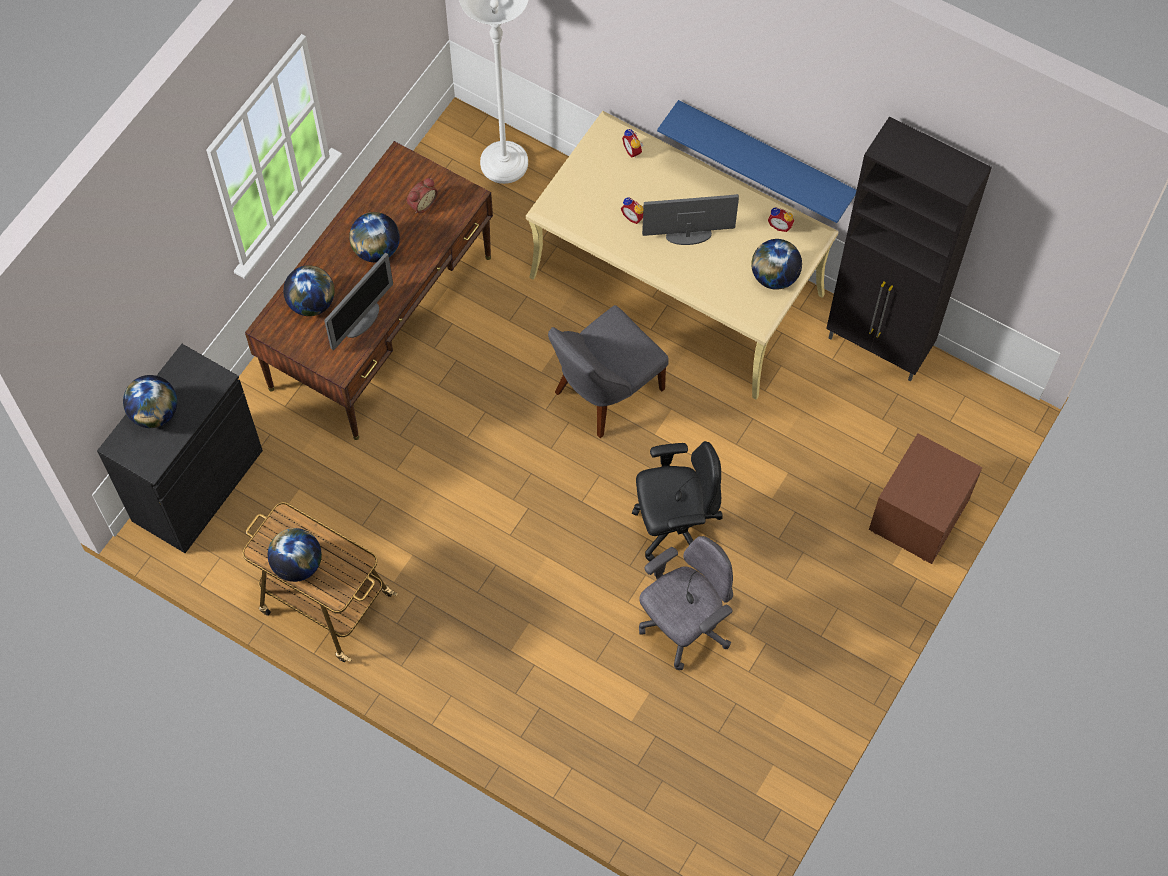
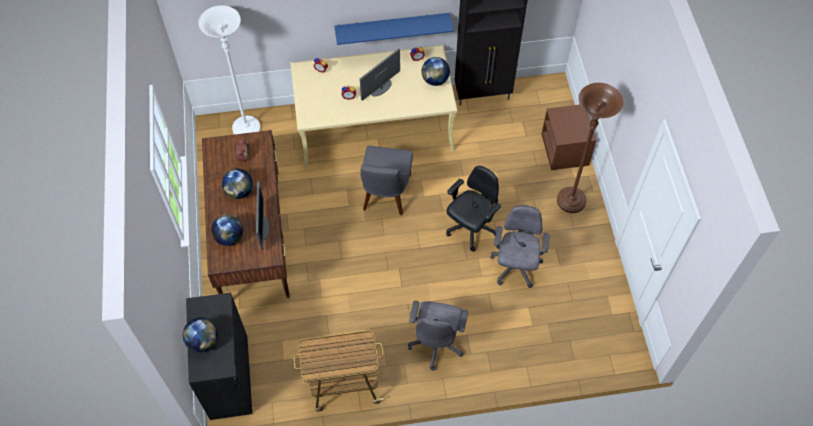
camera: 40 degrees left, 5 degrees down
(297, 564) = (336, 364): globe -> none
(485, 644) = (436, 343): none -> grey office chair
(854, 595) = (571, 201): none -> brown floor lamp

